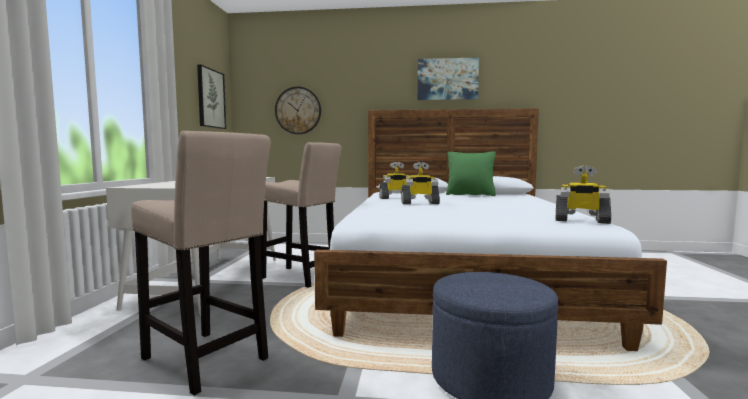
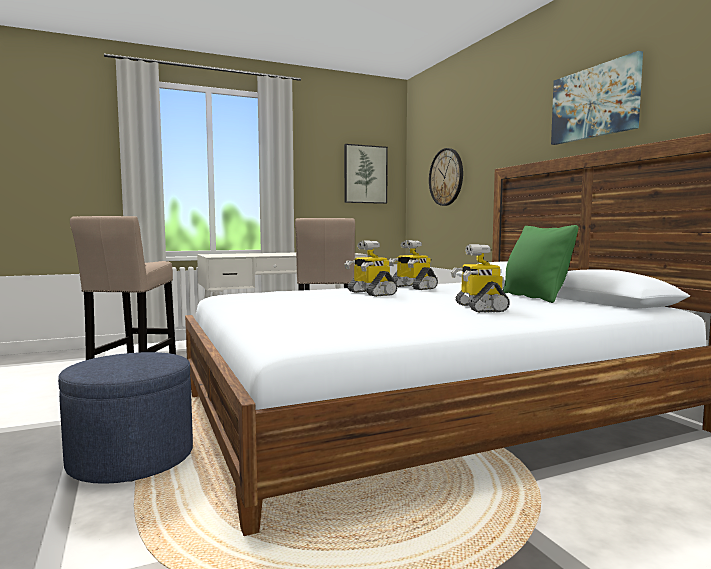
camera: 60 degrees right, 0 degrees up
(581, 220) = (304, 332): toy robot -> toy robot (479, 308)

